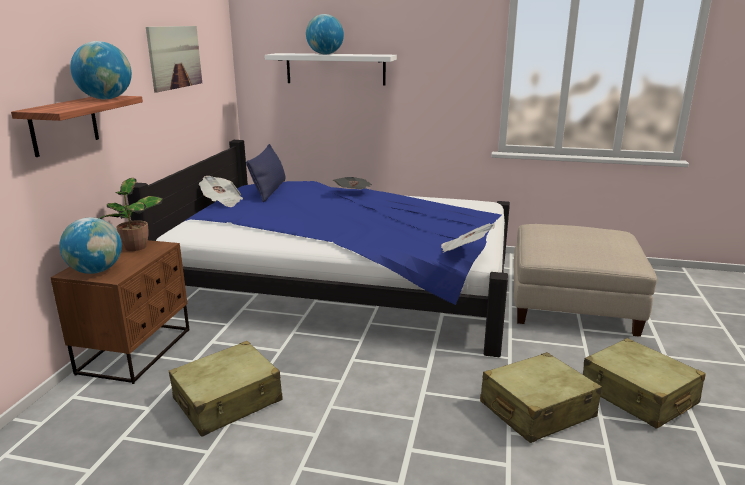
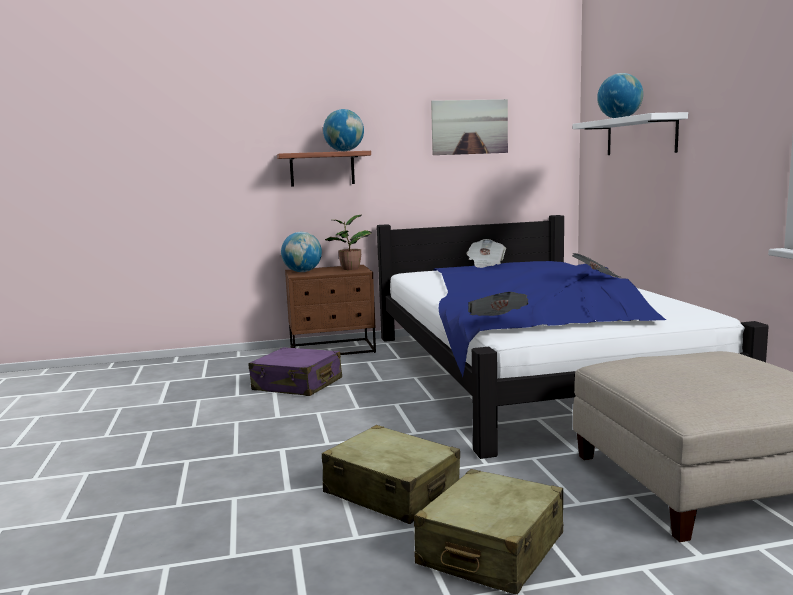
camera: 65 degrees right, 10 degrees down
(228, 400) = (297, 385): beige suitcase -> purple suitcase
(269, 190) = (543, 265): blue pillow -> none

